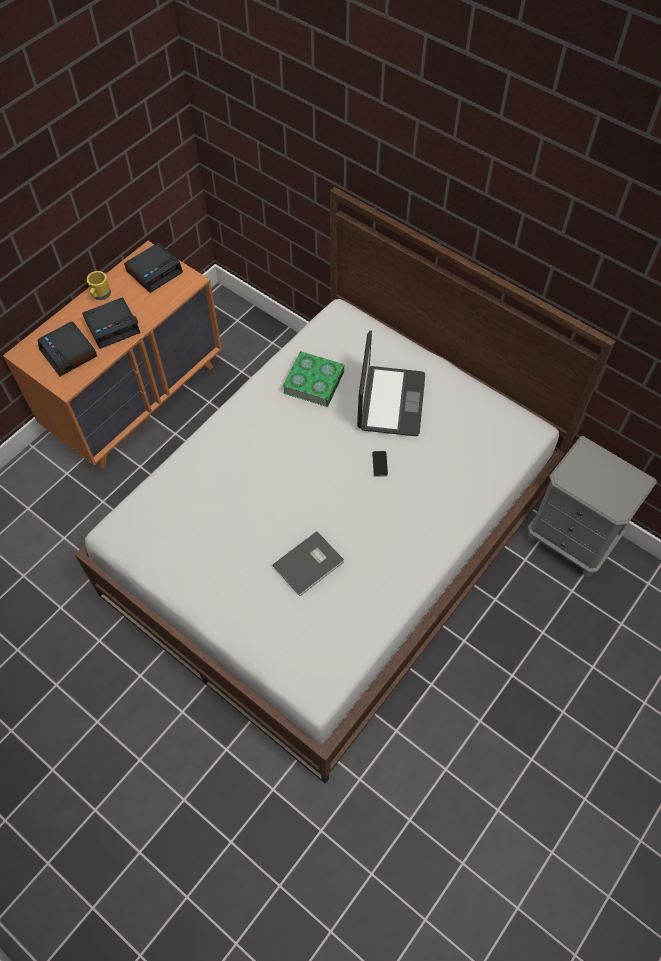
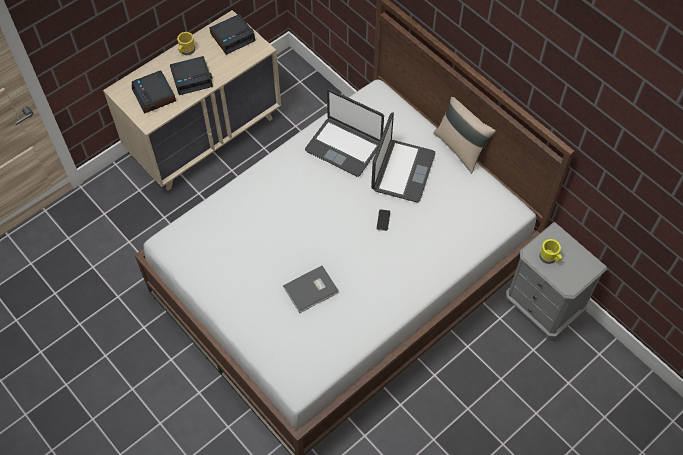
camera: 10 degrees right, 0 degrees up
(137, 398) = (205, 136): orange dresser -> beige dresser
(314, 382) = (344, 146): book -> laptop
(453, 364) = (461, 148): none -> beige pillow
(587, 479) = (549, 258): none -> yellow mug

